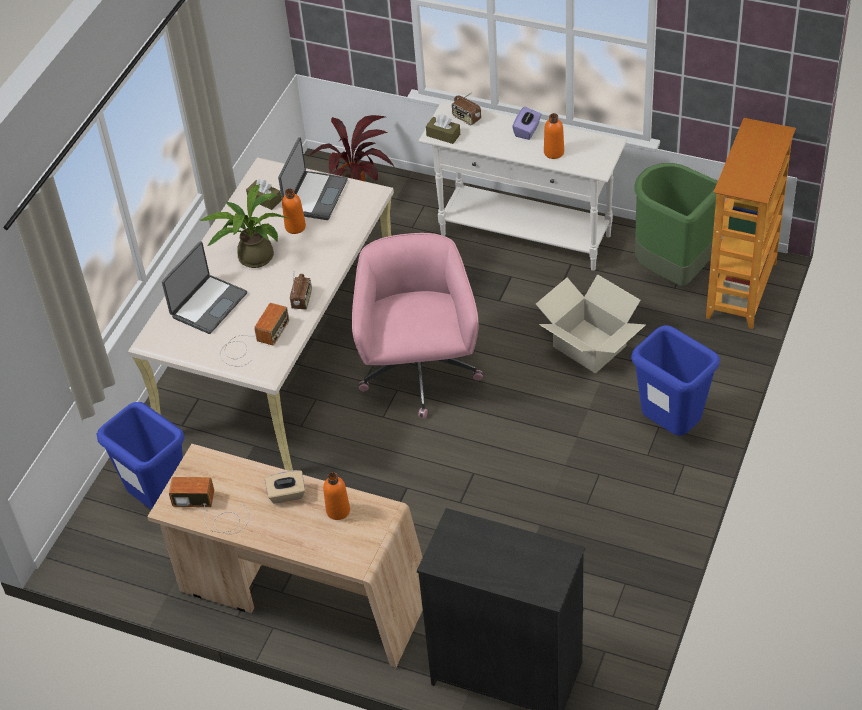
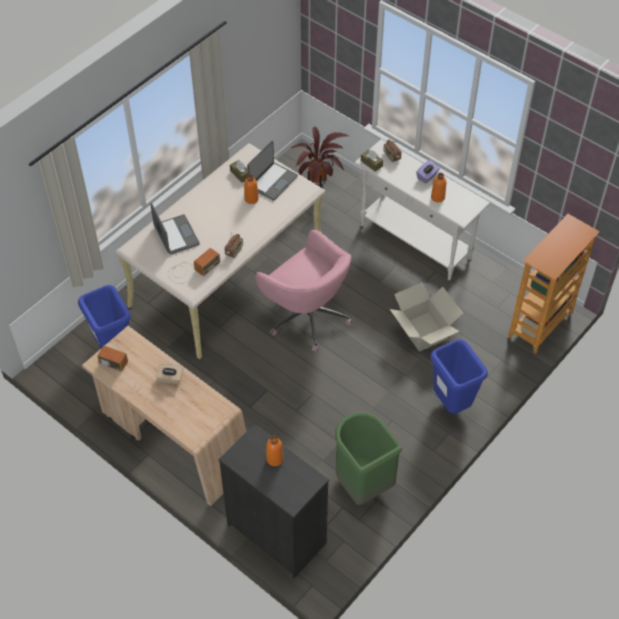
camera: 15 degrees right, 5 degrees up
(208, 304) = (175, 235): laptop -> laptop turned 75 degrees counterclockwise
(251, 256) = (216, 210): potted plant -> none
(338, 510) = (197, 399): orange bottle -> orange bottle (274, 459)
(419, 374) = (307, 316): pink office chair -> pink office chair turned 120 degrees clockwise
(672, 271) = (500, 296): green trash can -> green trash can (362, 484)

